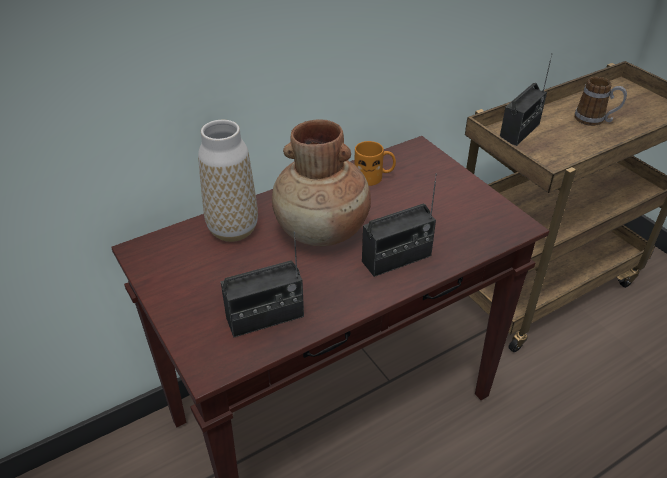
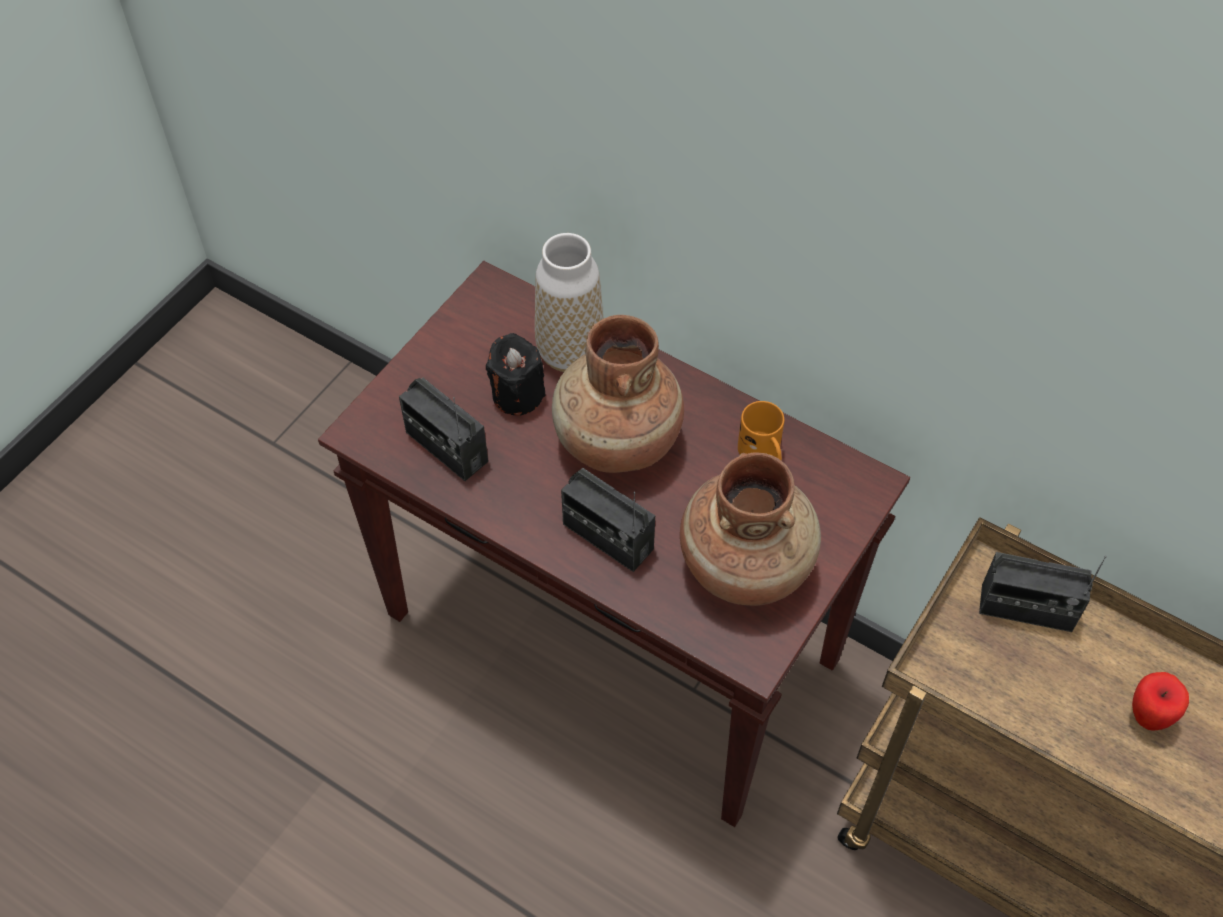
camera: 65 degrees right, 15 degrees up
(247, 265) = (517, 395): none -> black candle
(449, 208) = (746, 564): none -> brown vase
(595, 120) = (1147, 717): mug -> apple

